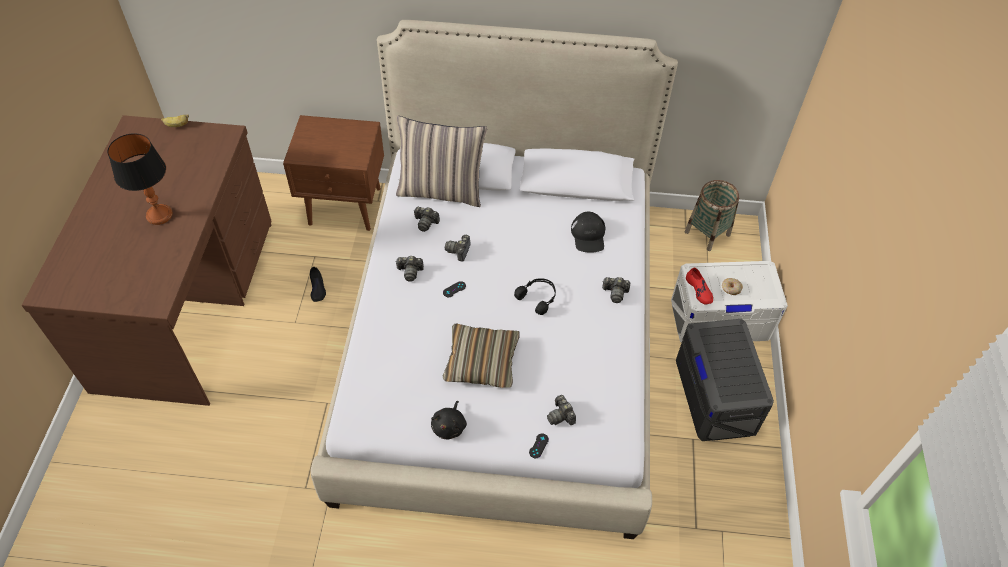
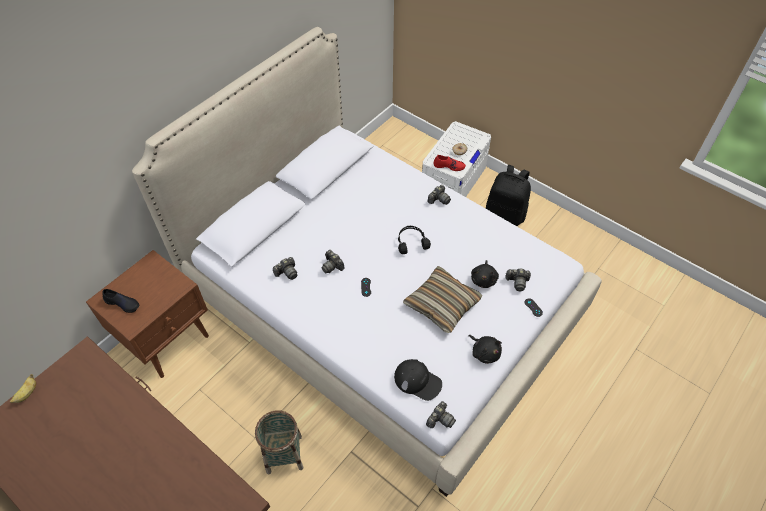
camera: 55 degrees left, 0 degrees up
(159, 215) = (133, 458): table lamp -> none
(317, 288) = (234, 403): black shoe -> black shoe (122, 303)
(410, 272) = (326, 307): camera -> camera (440, 419)
(441, 190) = (264, 246): pillow -> none
(541, 383) = (483, 279): none -> black plush toy
(588, 235) = (380, 186): black cap -> black cap (418, 381)
(707, 233) = (385, 146): basket -> basket (284, 454)
(715, 394) = (505, 214): grey storage box -> black backpack

